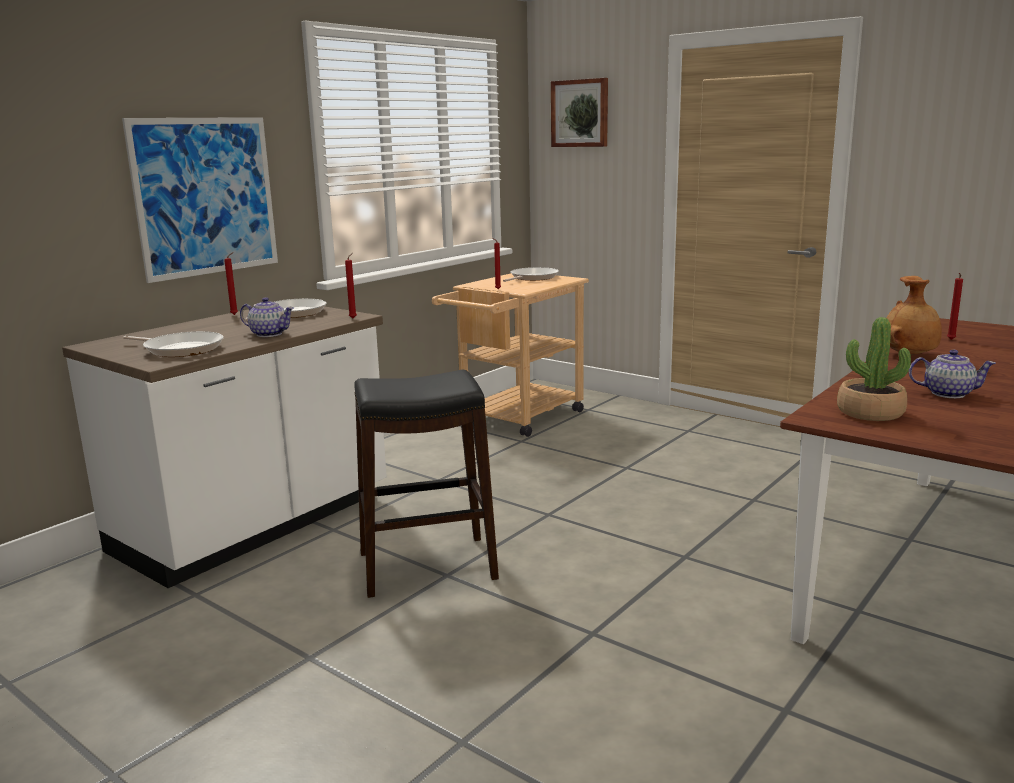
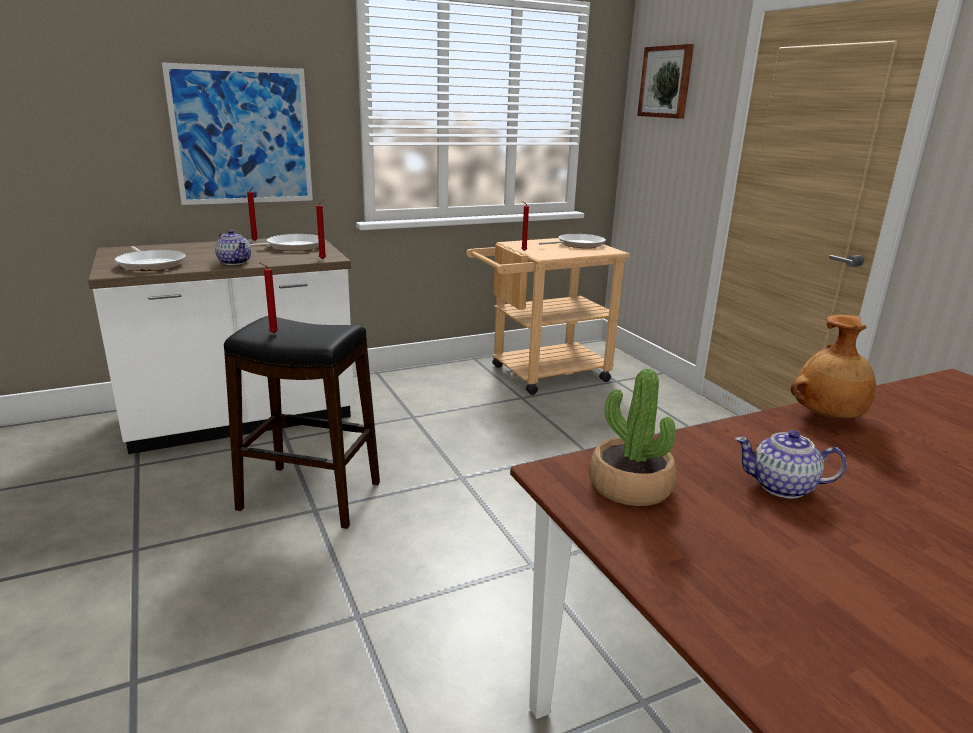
camera: 25 degrees right, 5 degrees up
(947, 393) = (783, 487): teapot -> teapot turned 150 degrees clockwise
(950, 340) = (926, 408): red candle -> red candle (272, 333)

